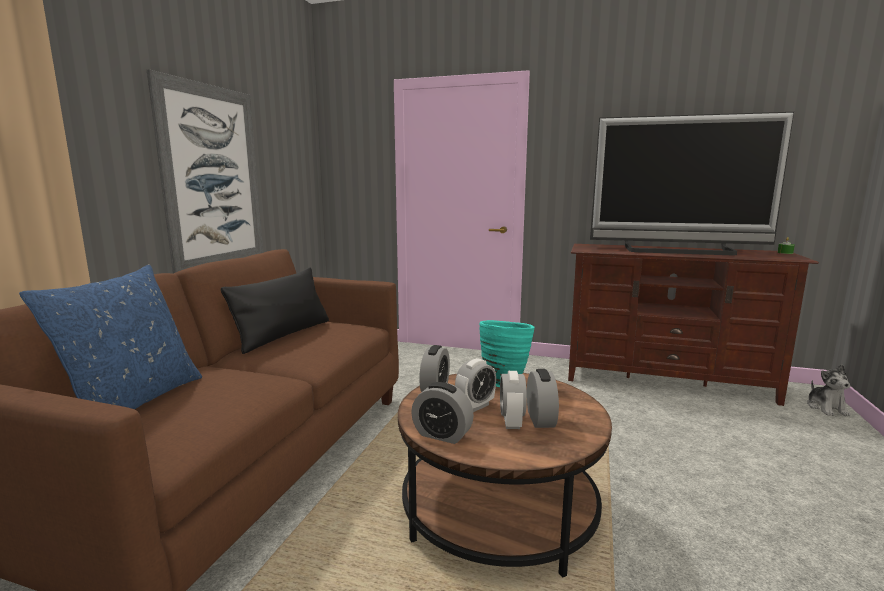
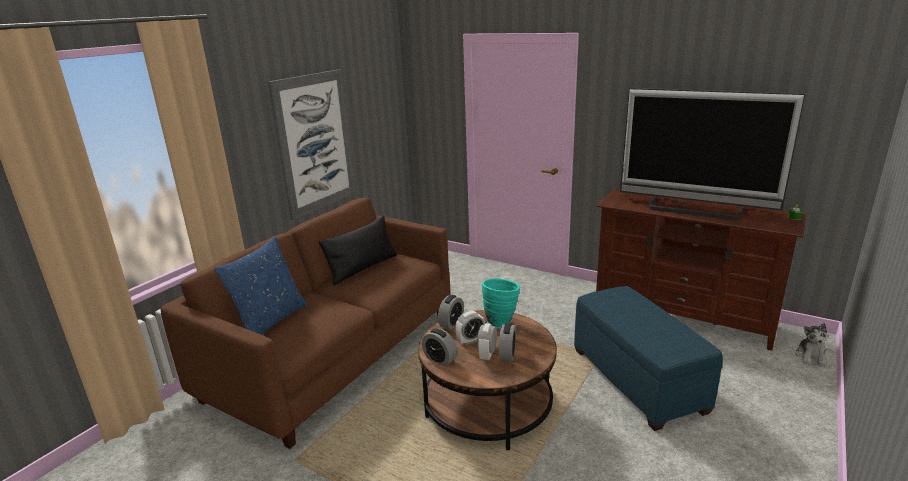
camera: 15 degrees right, 10 degrees up
(671, 452) = (638, 380): none -> blue ottoman

